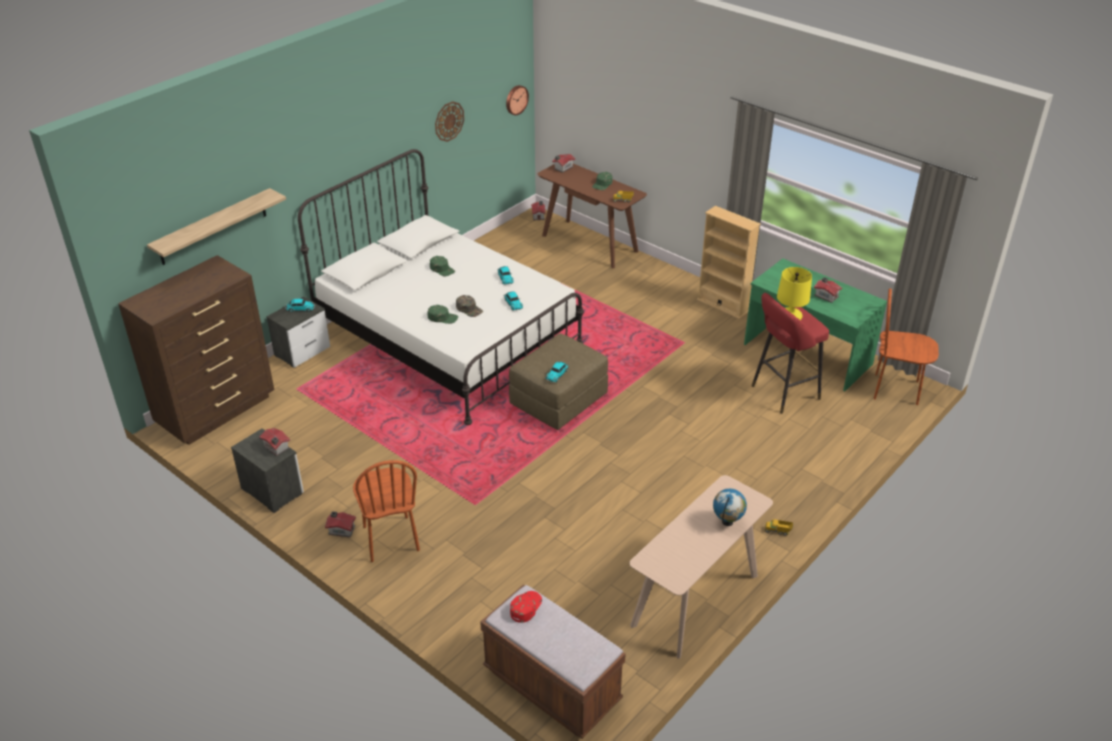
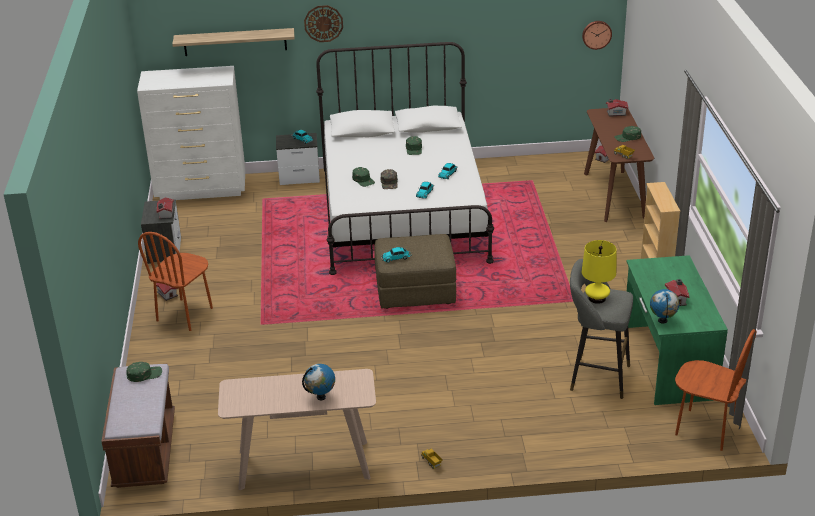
camera: 45 degrees right, 5 degrees down
(217, 410) = (201, 189): brown dresser -> white dresser
(449, 121) = (504, 30): wall clock -> wall clock (323, 23)
(525, 607) = (144, 374): red cap -> green cap
(782, 393) = (595, 377): red stool -> grey stool
(843, 316) = (662, 321): none -> globe
(896, 389) = (705, 429): brown chair -> brown chair turned 150 degrees clockwise

